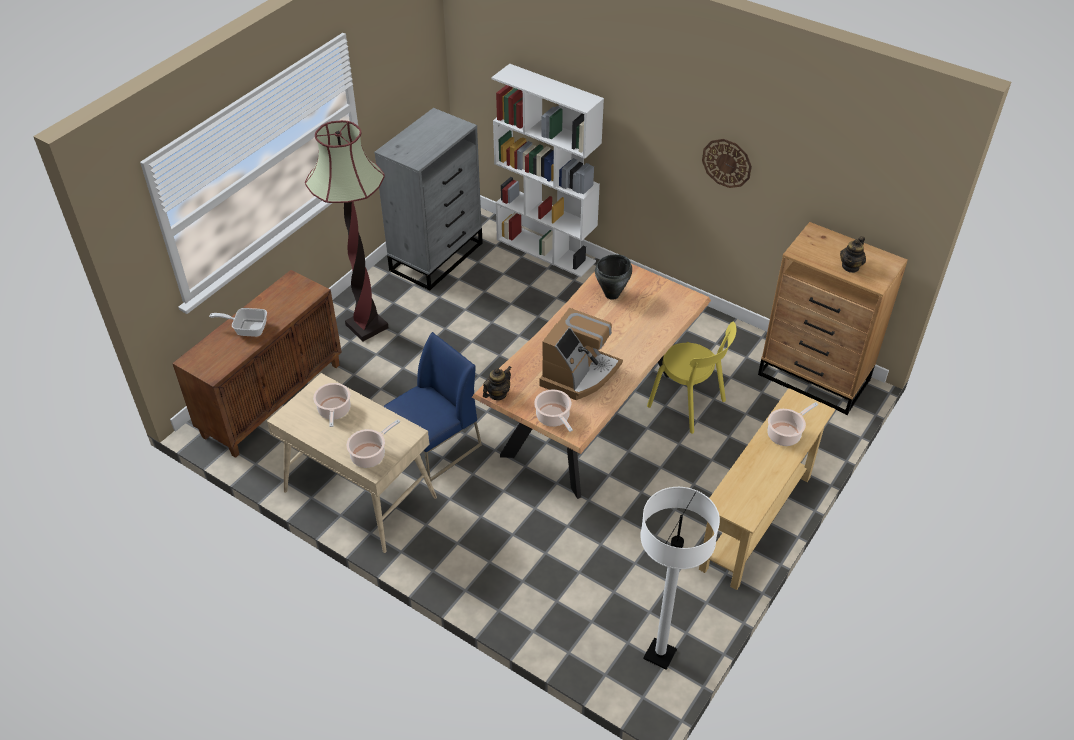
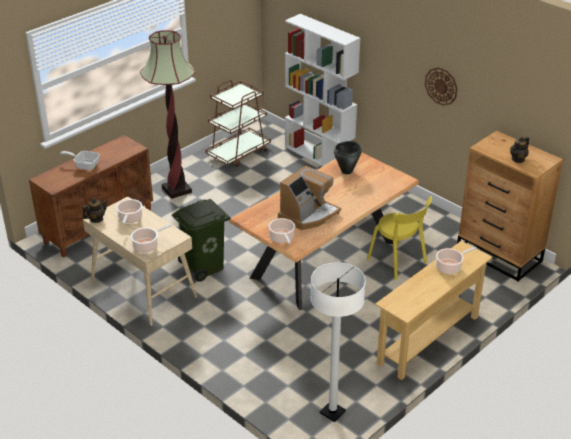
camera: 10 degrees right, 10 degrees down
(435, 446) = (204, 267): blue chair -> green trash can
(437, 256) = (239, 153): grey dresser -> brown cart
(497, 394) = (246, 220): teapot -> teapot (96, 219)

